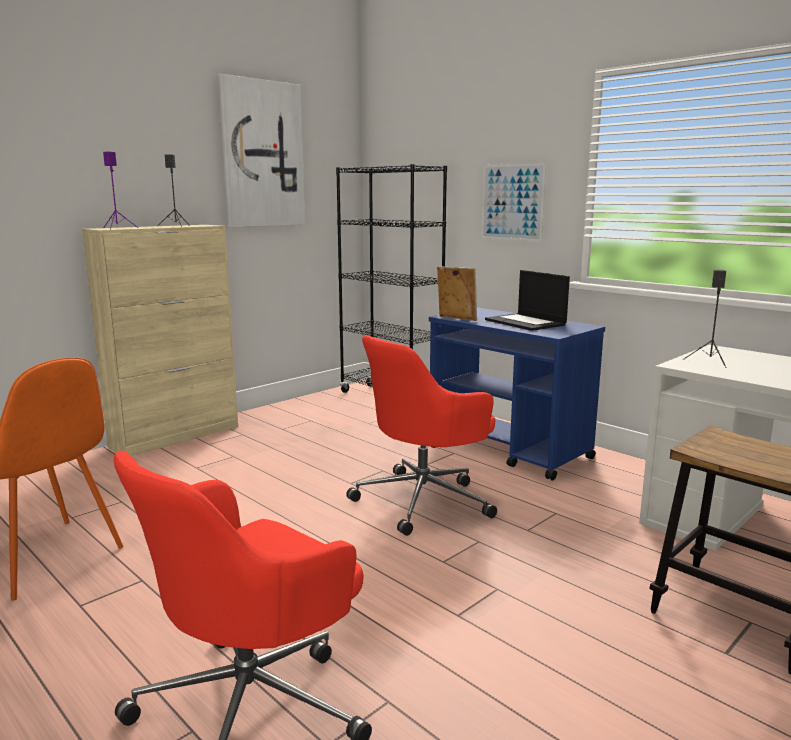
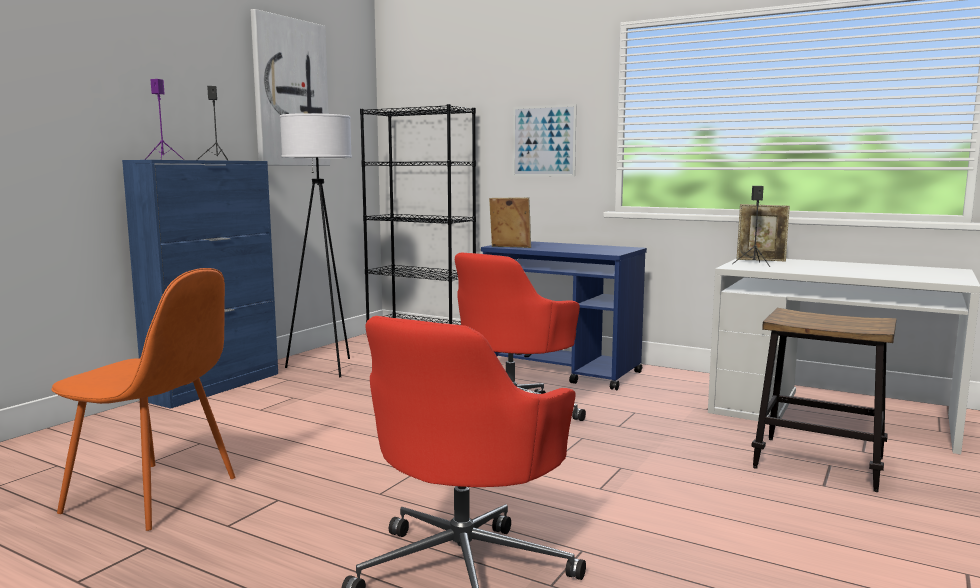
camera: 15 degrees left, 5 degrees down
(176, 436) = (215, 386): beige cabinet -> blue cabinet
(283, 423) = (325, 368): none -> white floor lamp
(526, 322) = (576, 247): laptop -> none
(726, 354) = (761, 260): none -> picture frame

